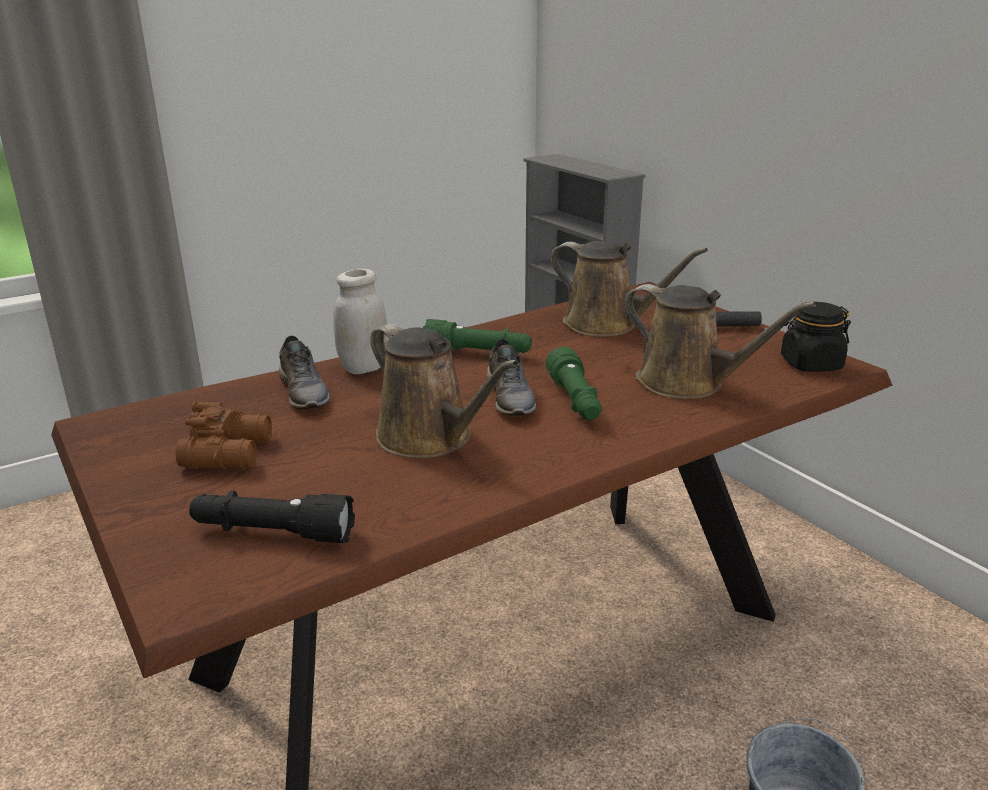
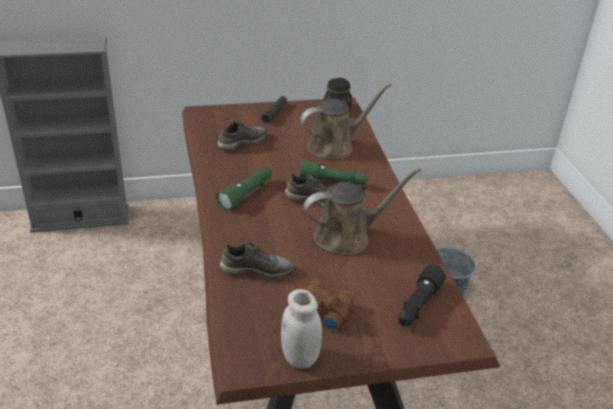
camera: 70 degrees left, 10 degrees up
(364, 368) = (235, 239): white jar -> white jar (300, 357)
(606, 325) = (242, 142): brown watering can -> grey shoe

